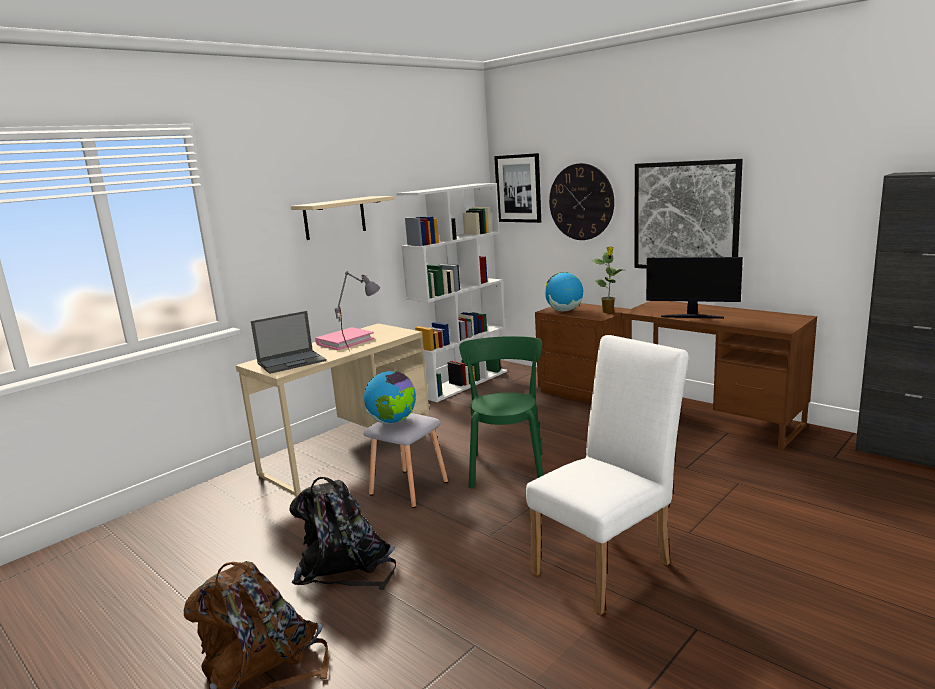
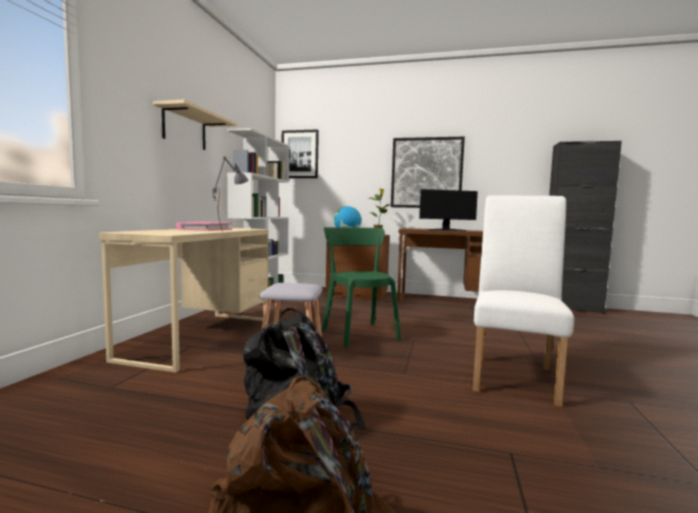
camera: 30 degrees left, 10 degrees down
(292, 362) = (170, 232): laptop -> none
(392, 421) = (285, 285): globe -> none
(581, 202) = (350, 164): wall clock -> none

